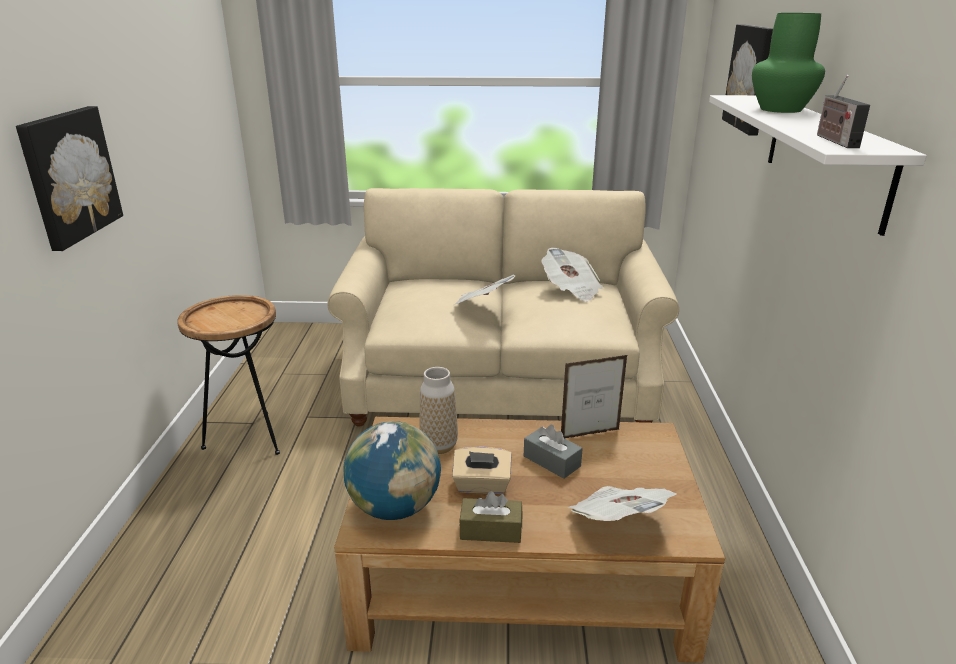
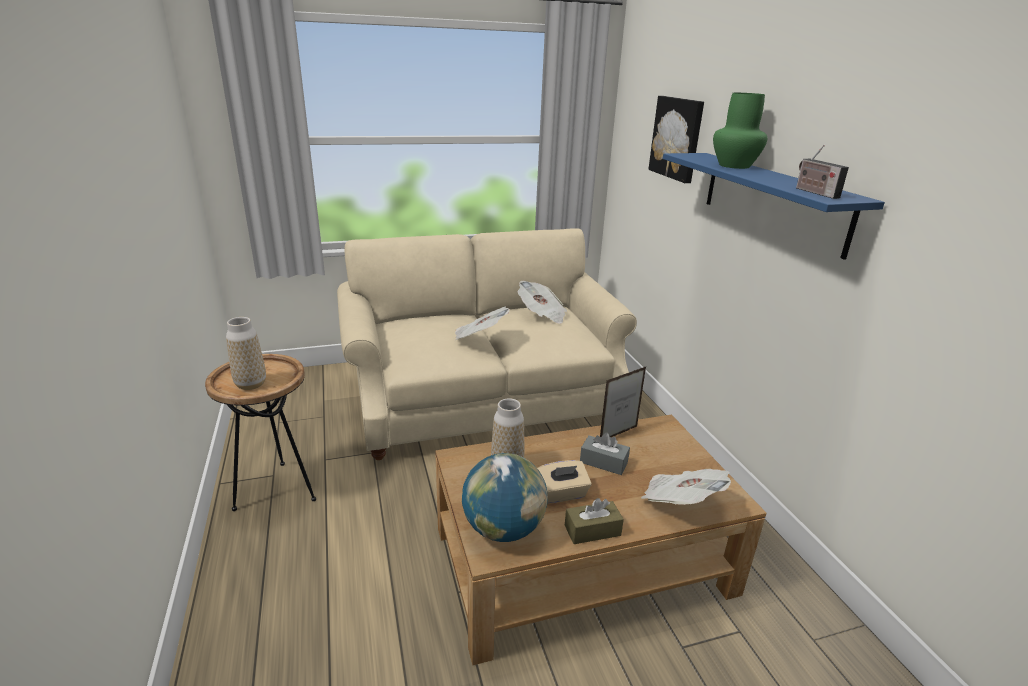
camera: 20 degrees left, 0 degrees up
(69, 175) = (111, 255): picture -> none
(218, 322) = (251, 384): none -> vase
(824, 156) = (772, 200): white shelf -> blue shelf

